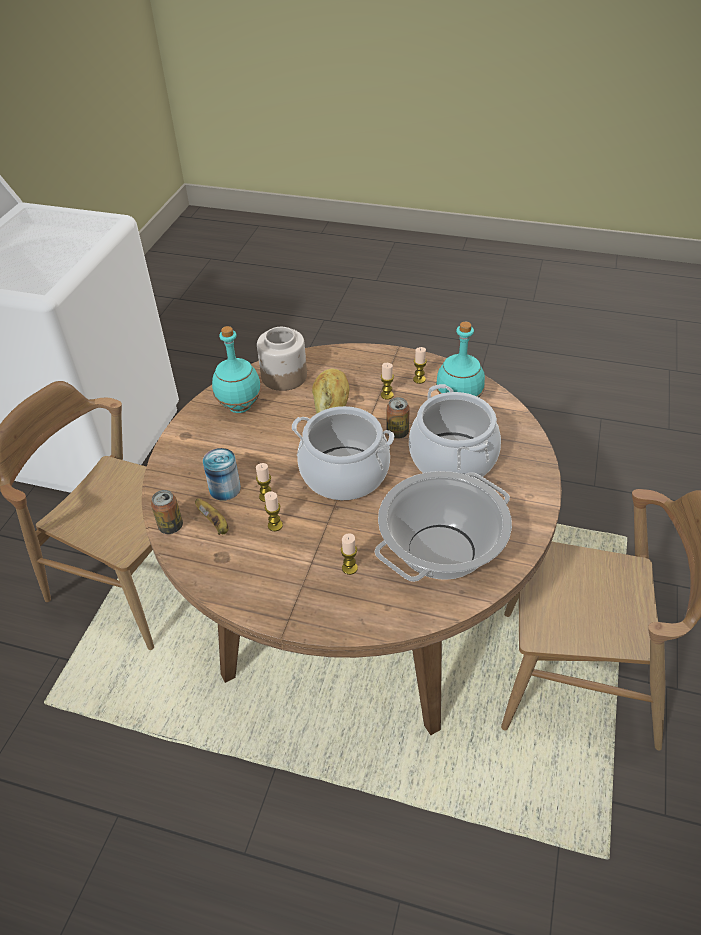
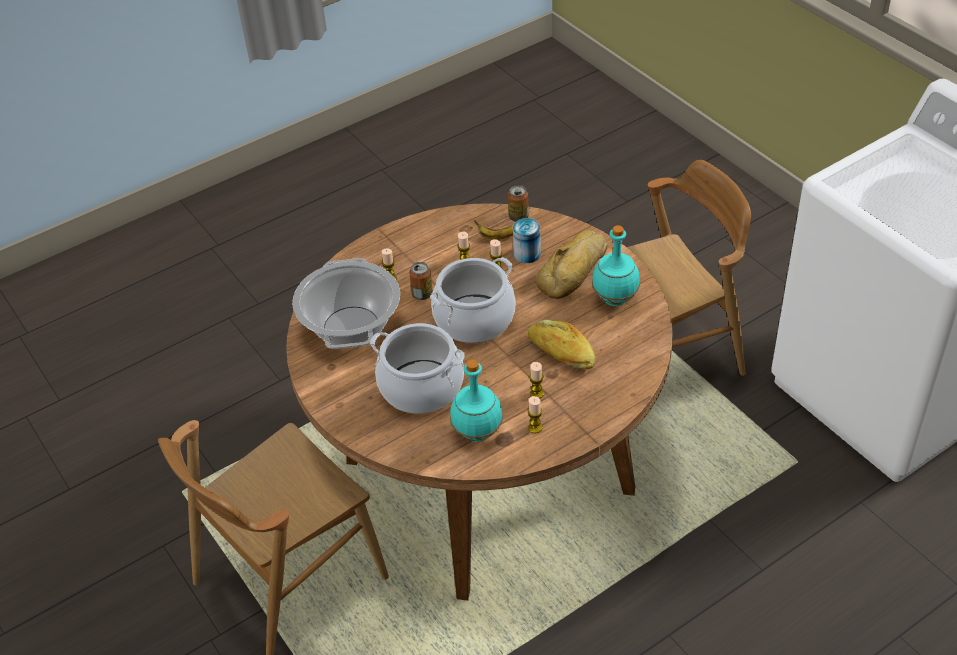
camera: 130 degrees right, 0 degrees up
(222, 446) = (575, 271): none -> bread
(284, 377) = (630, 343): jar -> none
(397, 432) = (484, 373): can -> can (422, 294)

